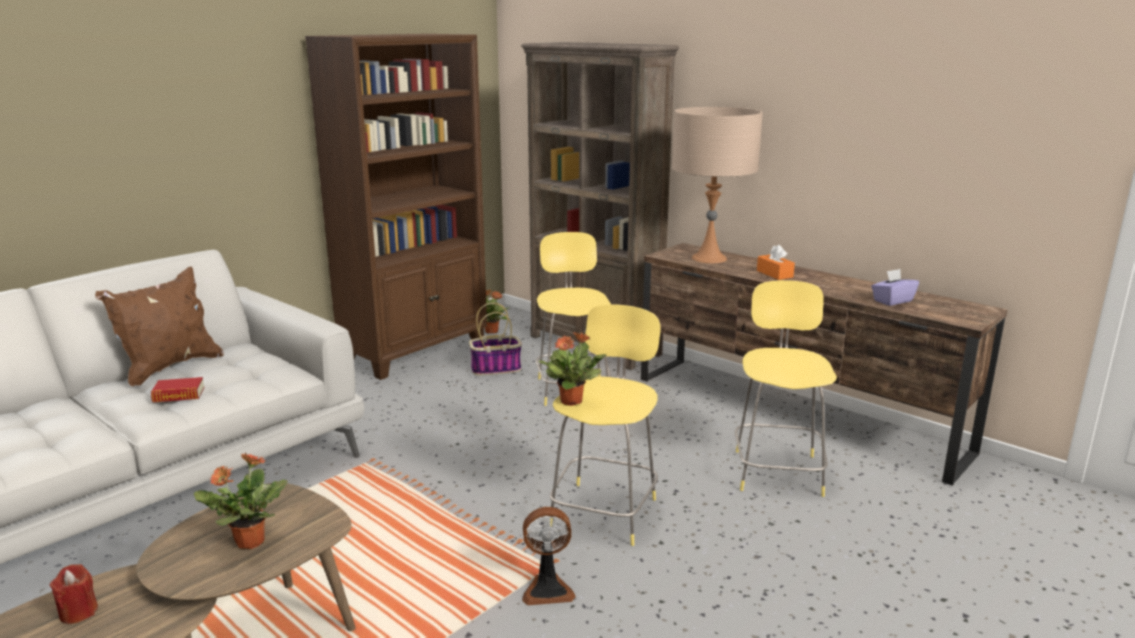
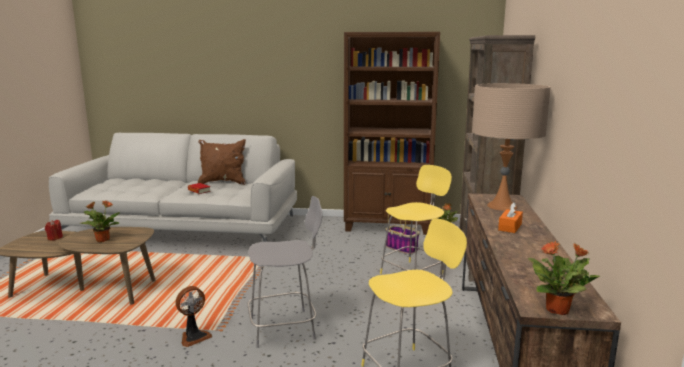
camera: 55 degrees right, 5 degrees down
(547, 589) = (194, 337): fan -> fan turned 90 degrees counterclockwise
(572, 401) = (265, 245): potted plant -> potted plant (558, 310)
(605, 511) = (285, 328): yellow stool -> grey stool
(892, 301) = (530, 271): purple tissue box -> none

